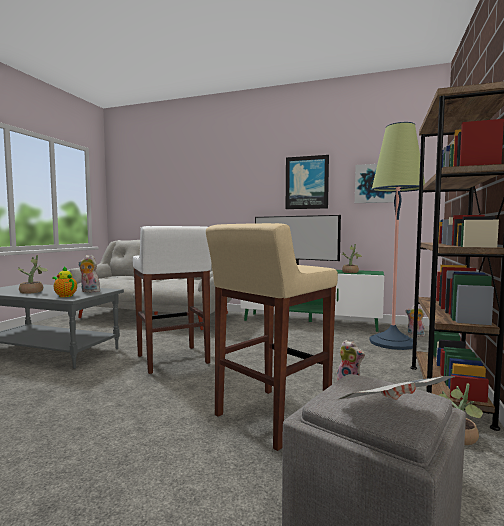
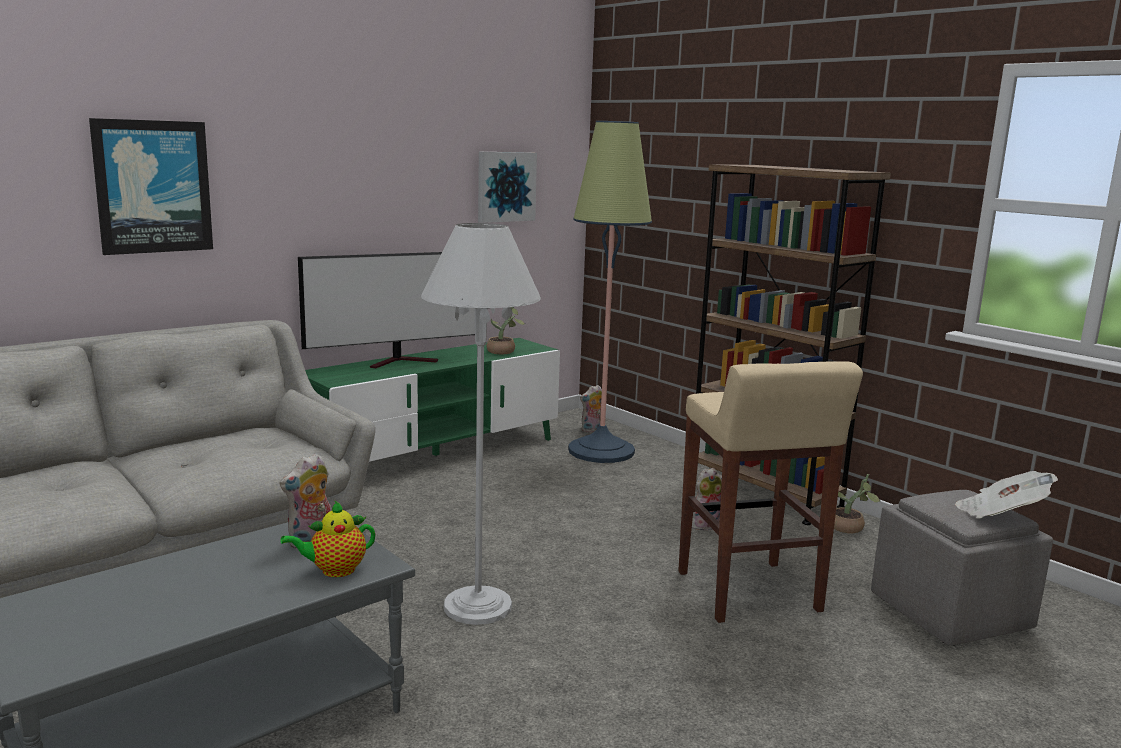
camera: 60 degrees left, 10 degrees up
(33, 292) = (203, 602): potted plant -> none
(173, 360) = (478, 606): white stool -> white floor lamp
(307, 182) = (399, 180): picture -> picture (153, 187)

